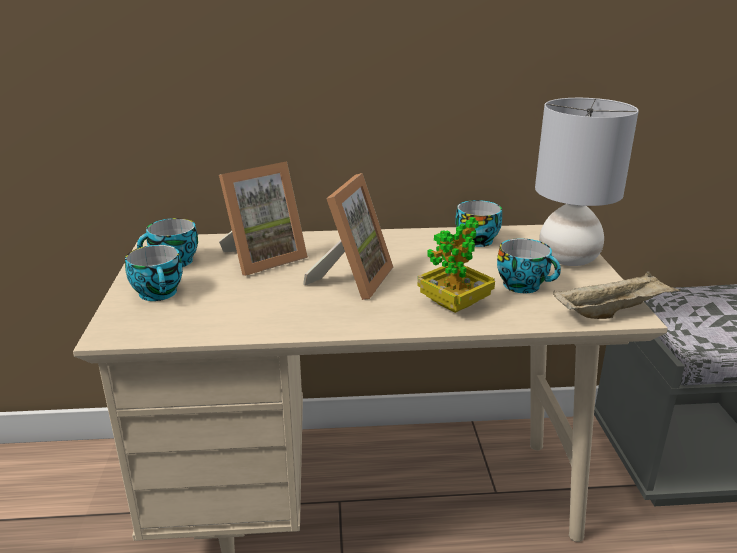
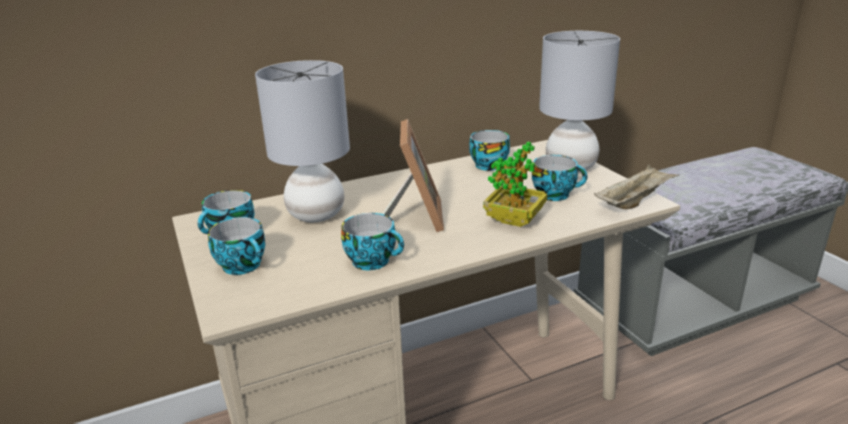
camera: 20 degrees left, 0 degrees up
(263, 258) = (316, 214): picture frame -> grey table lamp
(277, 315) = (374, 261): none -> cup

